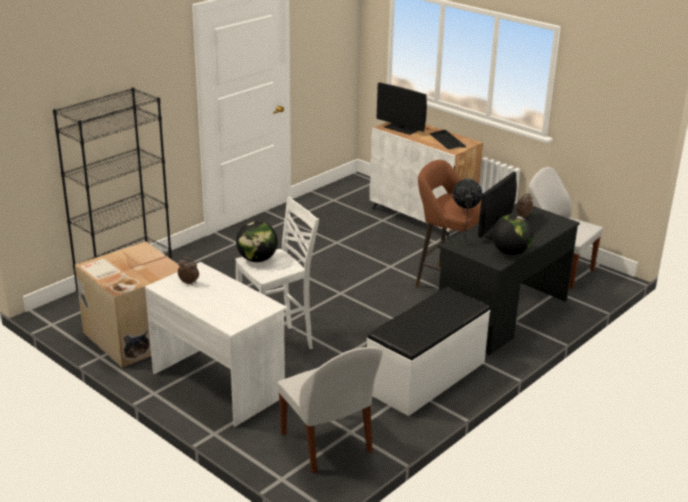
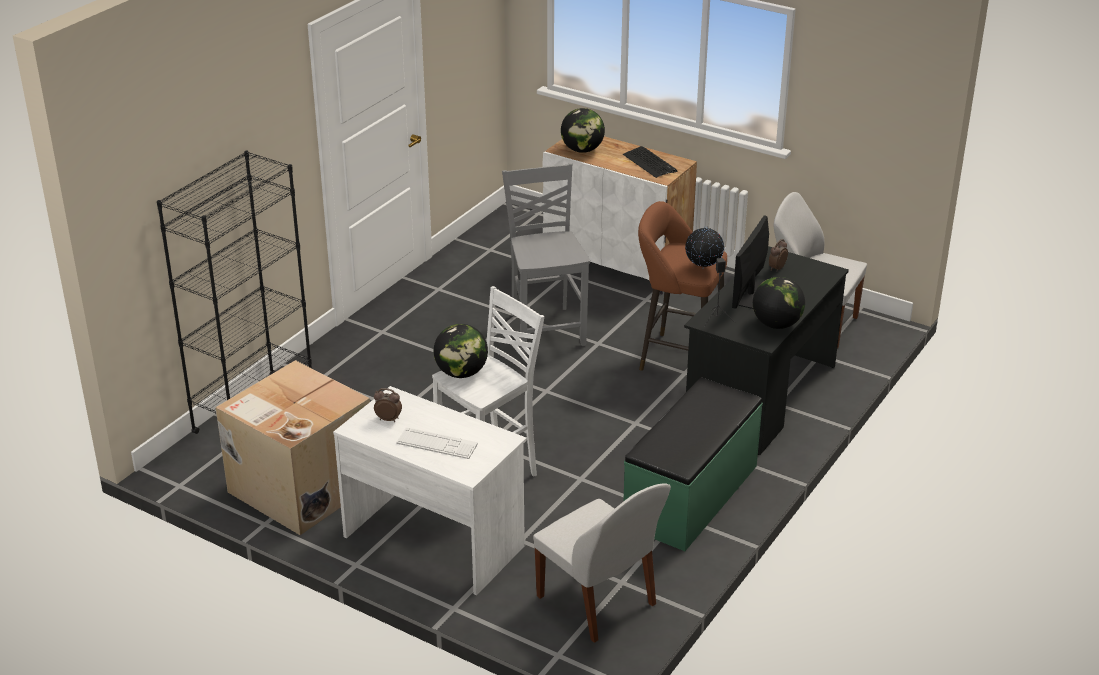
camera: 10 degrees left, 5 degrees up
(217, 303) = (437, 444): none -> keyboard
(355, 253) = (546, 329): none -> grey chair
(401, 129) = (582, 150): monitor -> globe
(427, 377) = (692, 496): white bench -> green bench

